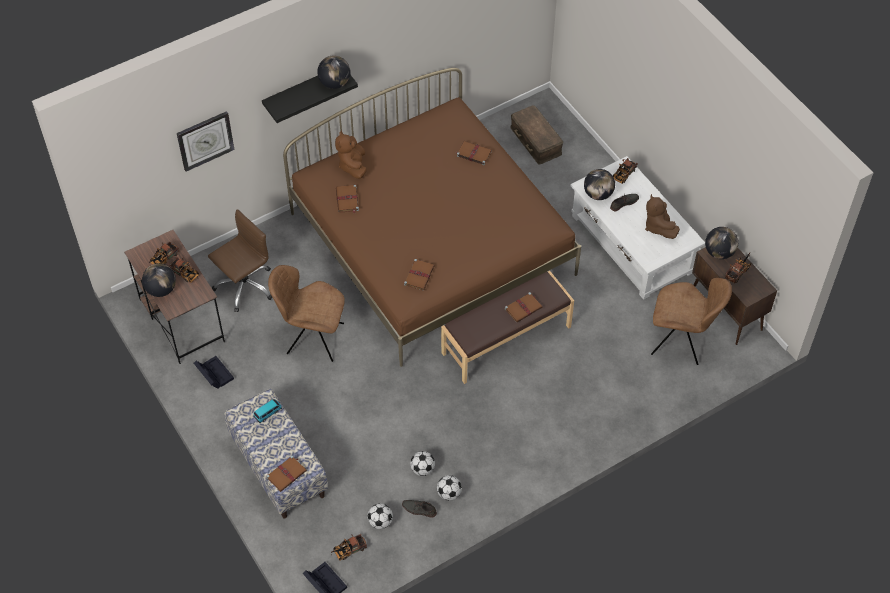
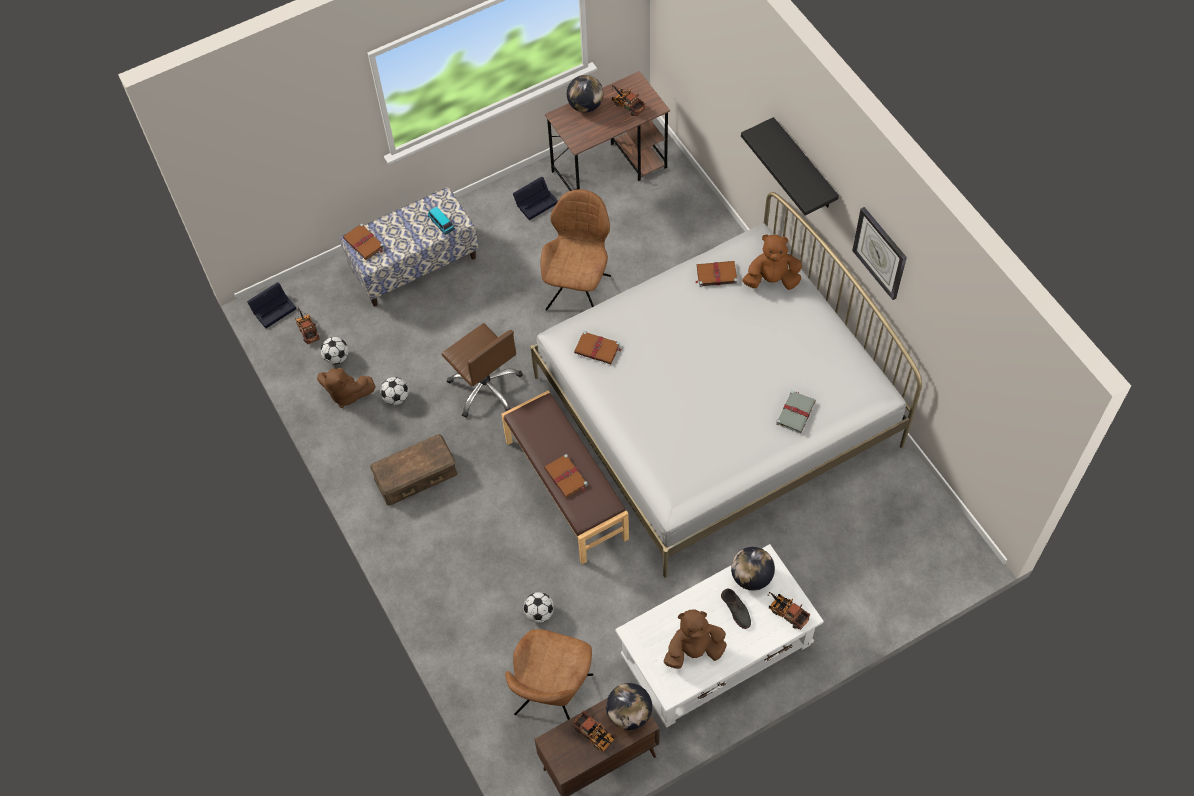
camera: 95 degrees right, 5 degrees up
(186, 274) = (605, 125): toy truck -> none
(205, 140) = (729, 81): wall clock -> wall clock (880, 253)
(244, 286) = (654, 223): brown office chair -> brown office chair (486, 388)
(335, 83) = (804, 188): globe -> none
(419, 509) = (346, 394): grey shoe -> brown plush toy
(432, 243) = (716, 411): brown bed -> white bed
(449, 493) = (362, 423): football -> football (539, 613)
(473, 153) = (796, 412): brown book -> grey book
(536, 140) = (898, 541): brown storage box -> brown storage box (416, 476)

